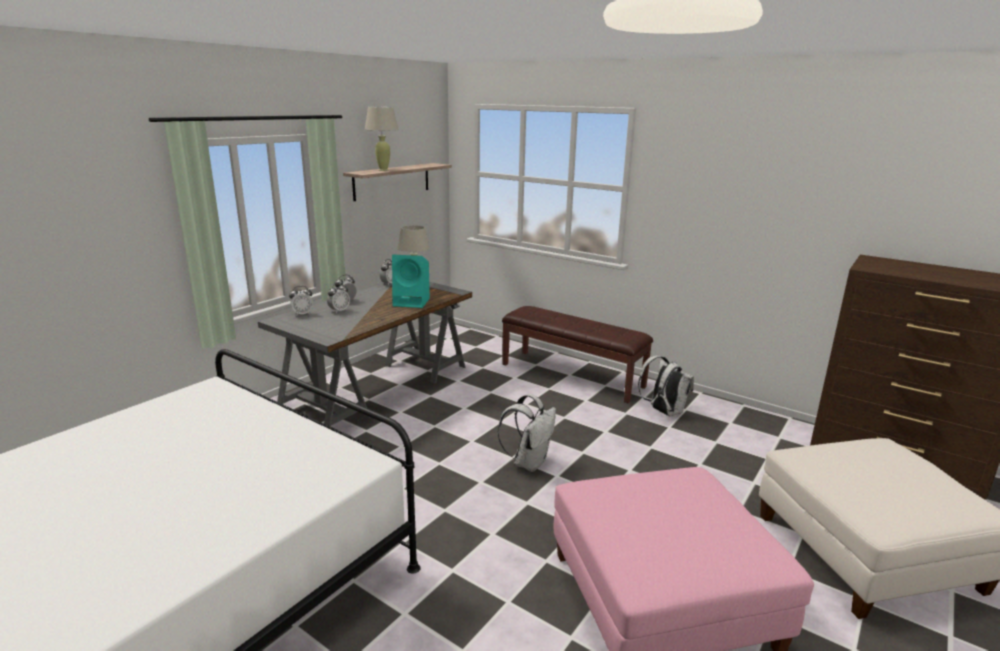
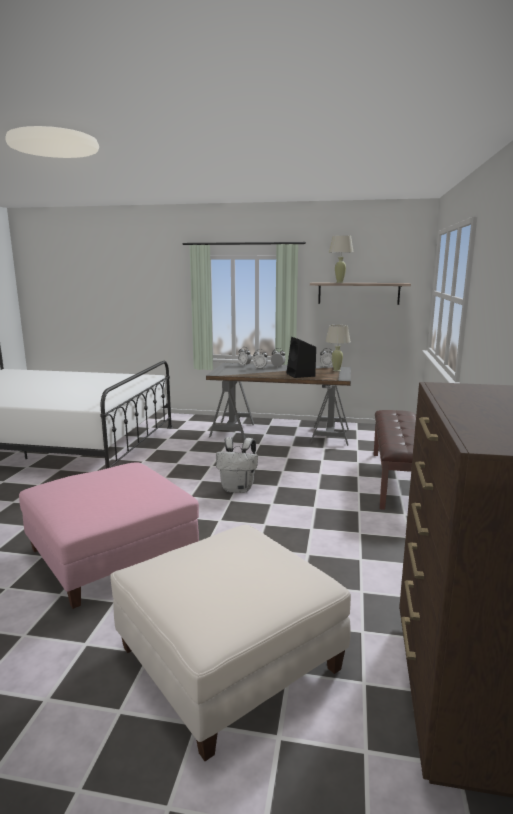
camera: 65 degrees right, 5 degrees down
(412, 302) = (301, 375): turquoise speaker -> black speaker
(663, 411) = (387, 527): white backpack -> none

